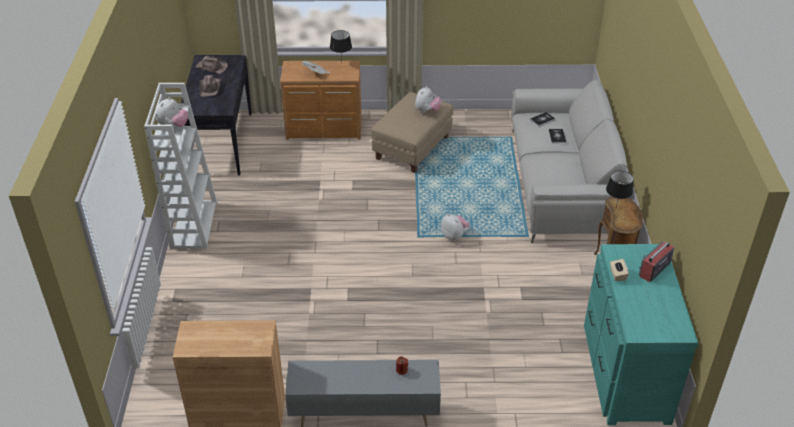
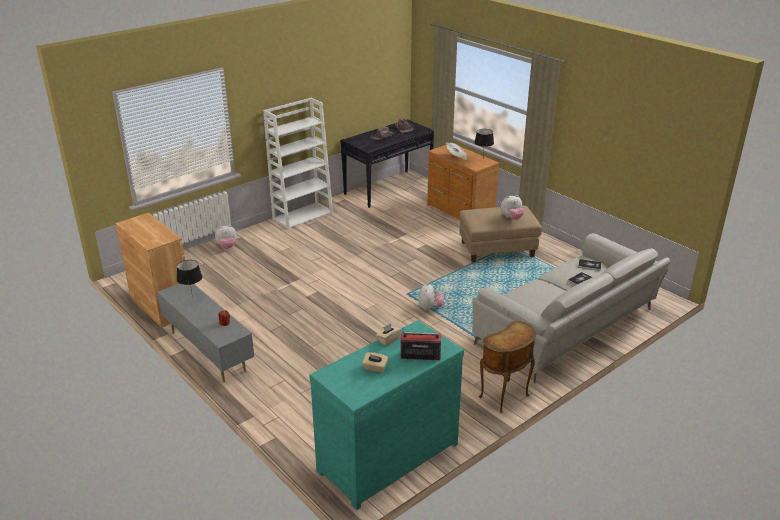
camera: 50 degrees right, 10 degrees down
(173, 126) = (295, 126): plush toy -> plush toy (227, 247)
(616, 209) = (510, 329): black table lamp -> black table lamp (192, 297)
(651, 302) = (375, 368): none -> beige tissue box

